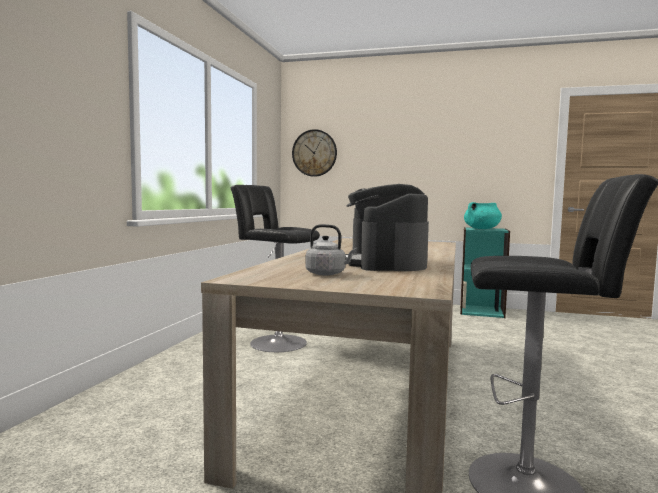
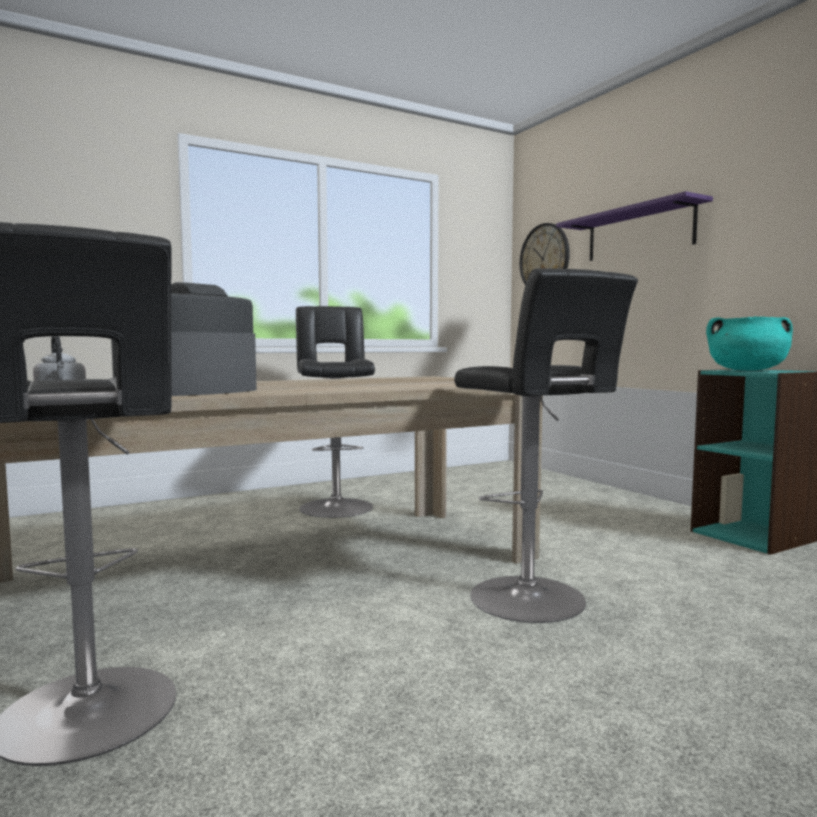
camera: 45 degrees right, 0 degrees up
(392, 147) = (639, 233): none -> purple shelf
(502, 361) = (533, 601): none -> black stool

